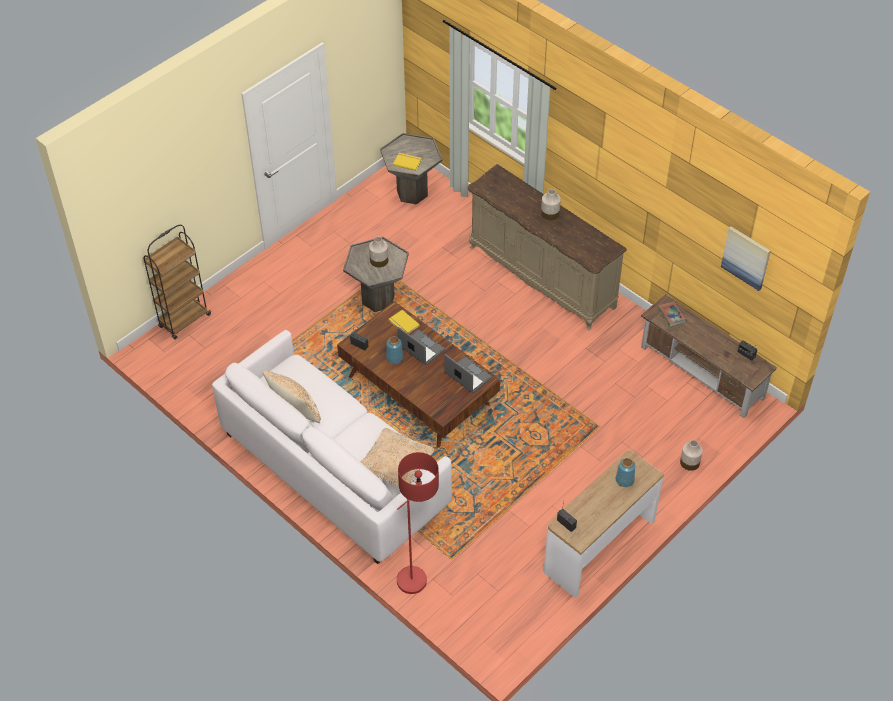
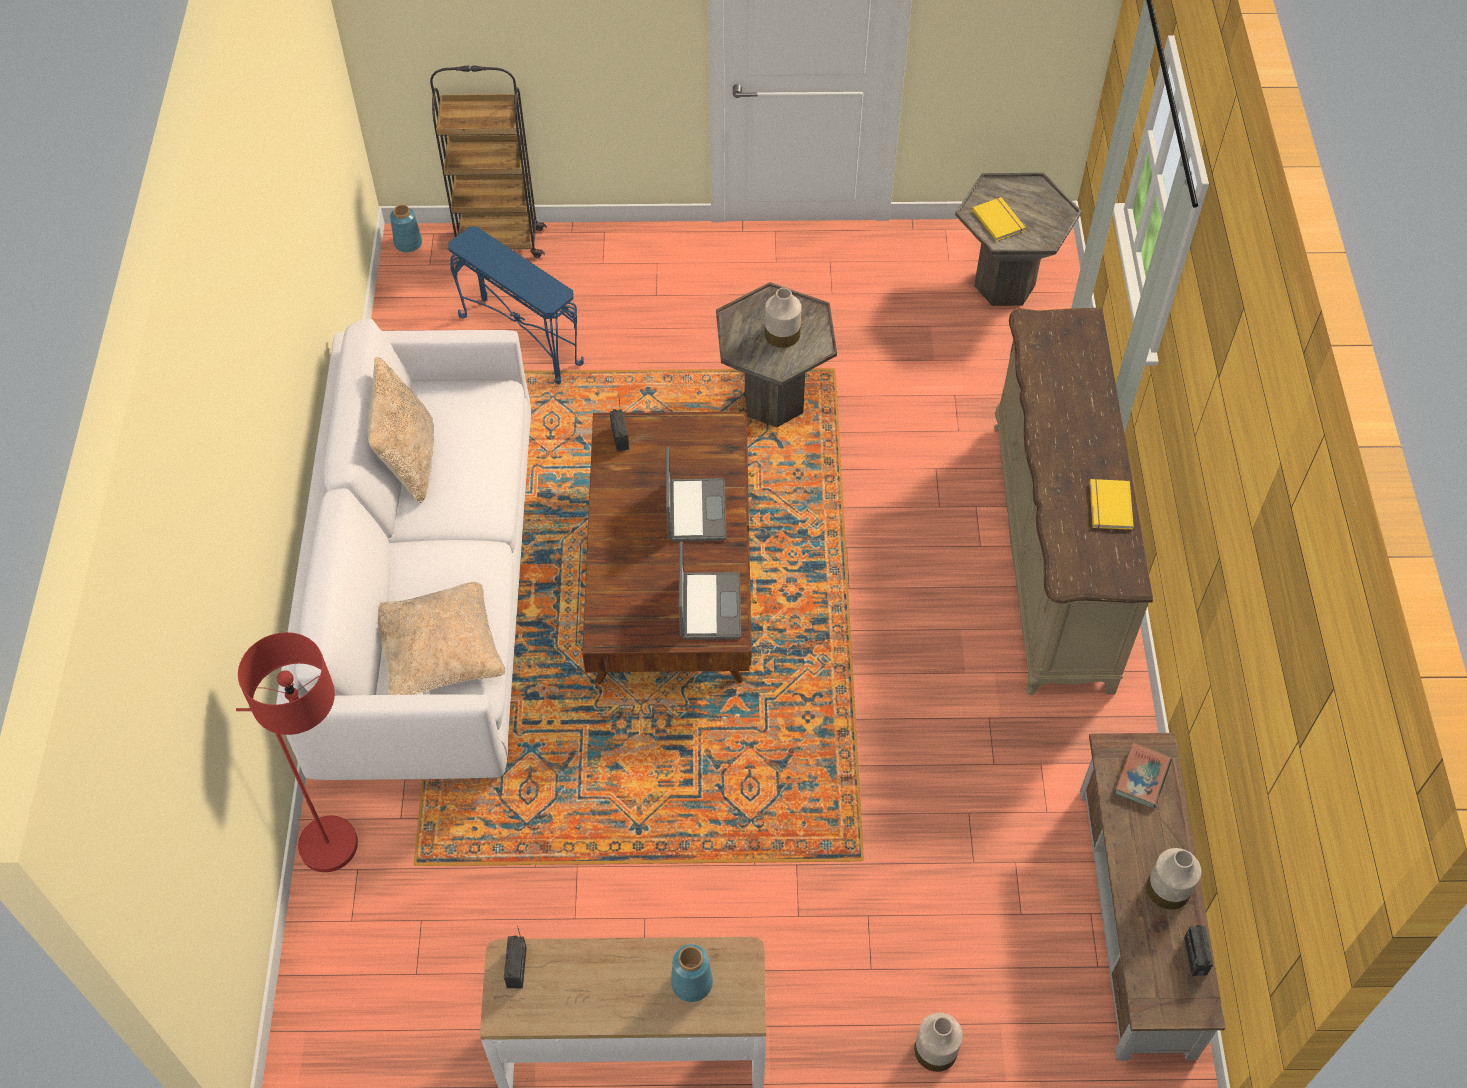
camera: 45 degrees right, 5 degrees up
(245, 351) = (521, 340): none -> blue side table
(394, 357) = (643, 494): blue vase -> blue vase (408, 243)
(403, 324) = (715, 455): yellow book -> yellow book (1108, 506)
(549, 213) = (1091, 446): beige vase -> beige vase (1167, 888)
(746, 257) = (1279, 778): picture -> none

